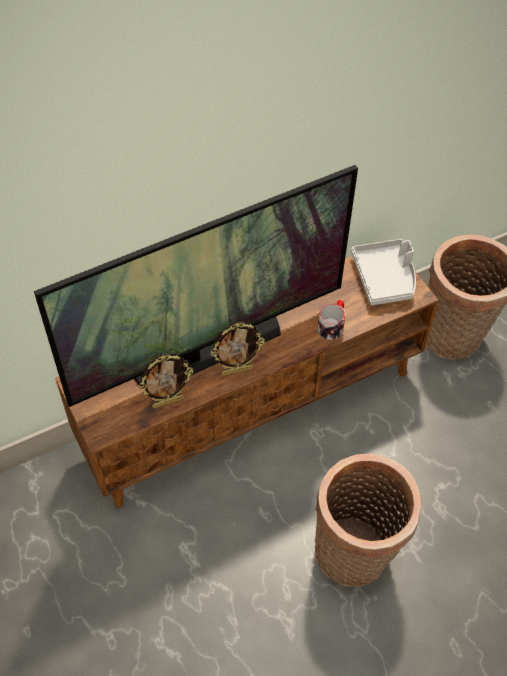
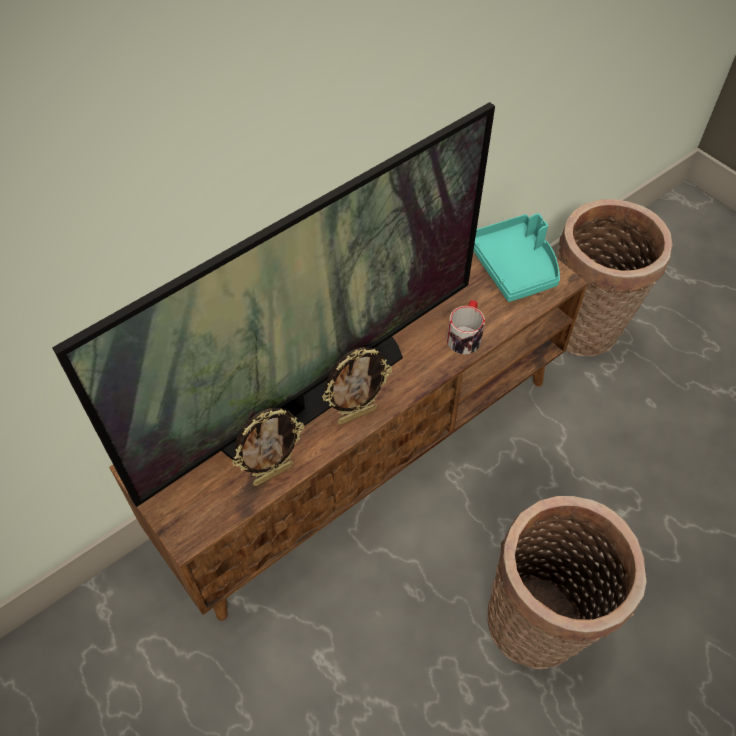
camera: 10 degrees left, 0 degrees up
(385, 278) = (515, 266): grey tray -> turquoise tray

